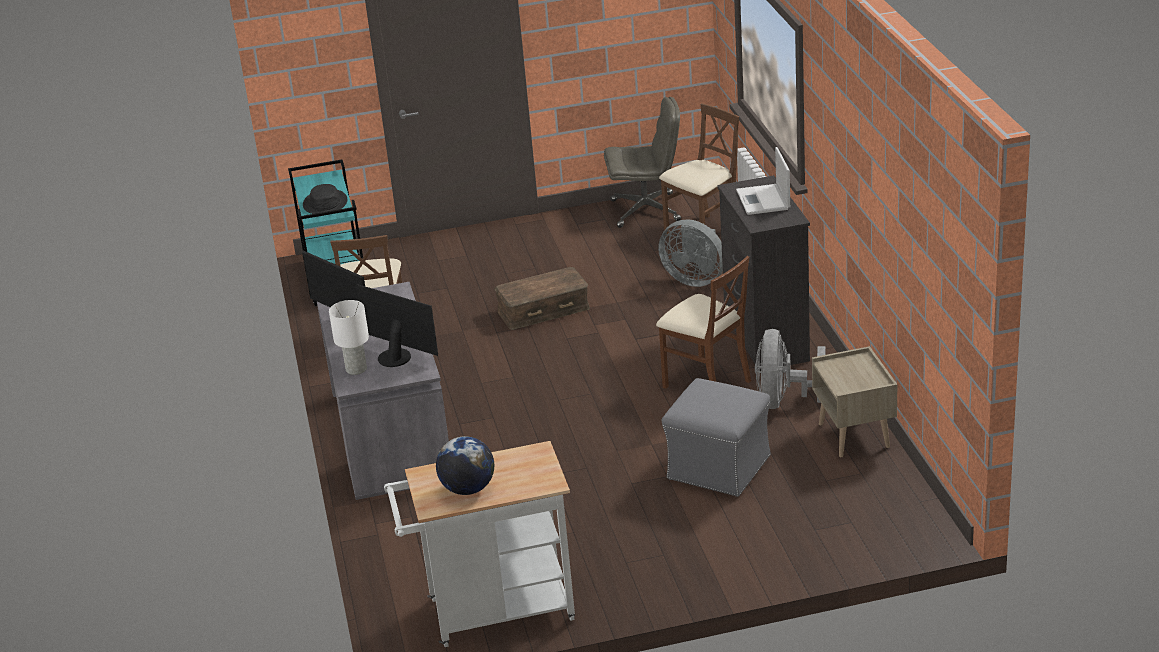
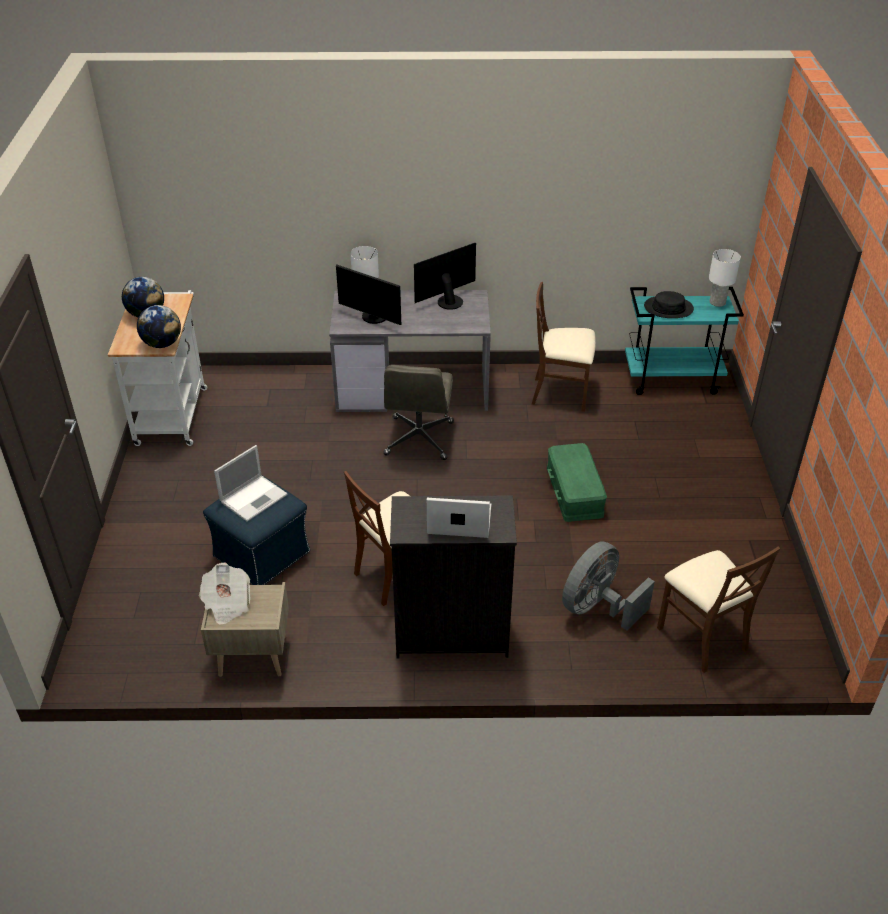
camera: 100 degrees right, 10 degrees up
(308, 181) = (717, 302): none -> white table lamp
(396, 356) = (373, 318): monitor -> monitor turned 75 degrees clockwise
(531, 455) = (162, 344): none -> globe
(543, 309) = (575, 491): brown storage box -> green storage box
(646, 210) = (771, 600): grey office chair -> grey office chair (419, 439)
(707, 403) = (254, 497): none -> laptop
(717, 467) = (262, 553): grey ottoman -> blue ottoman
(783, 400) = (337, 620): grey fan -> none
(854, 384) = (227, 603): none -> newspaper

